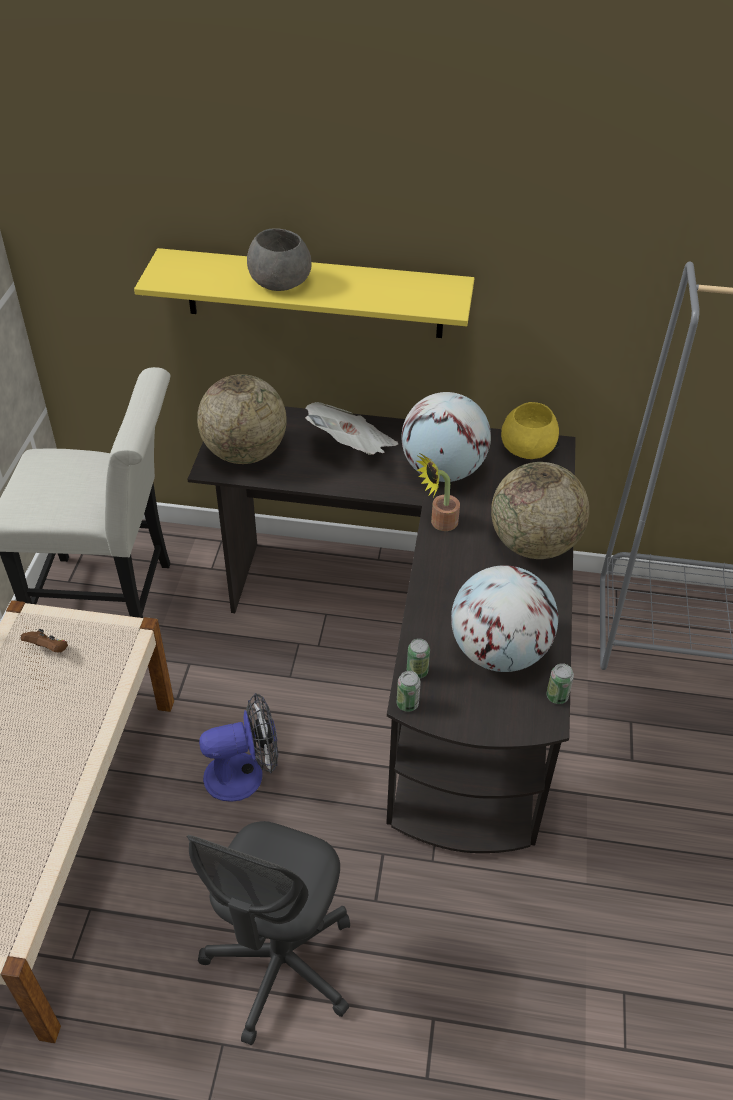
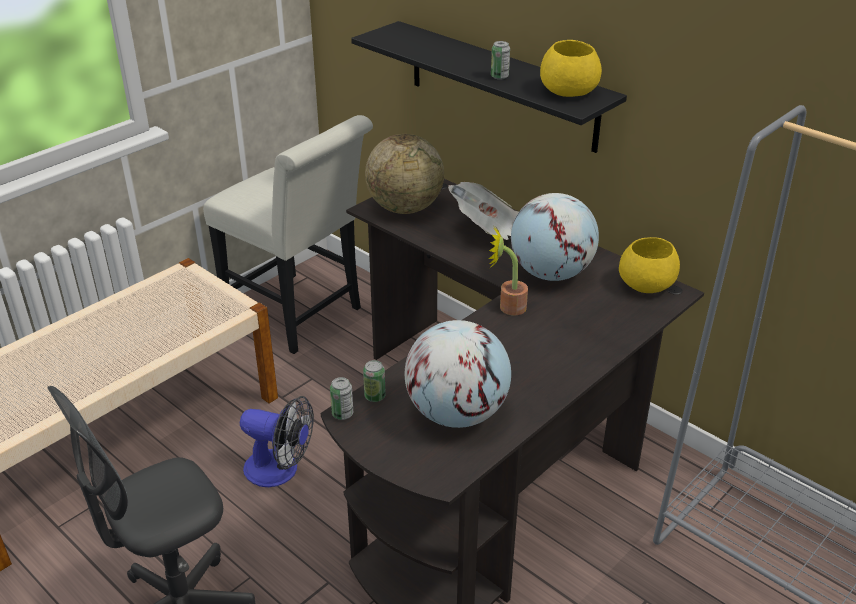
camera: 35 degrees right, 10 degrees down
(48, 649) = (179, 295): brown game controller -> none
(279, 281) = (459, 58): grey bowl -> none
(314, 294) = (501, 86): yellow shelf -> black shelf
(421, 289) = (568, 90): none -> yellow bowl
(534, 544) = (574, 353): globe -> none
(557, 696) = (471, 467): can -> can (499, 76)

